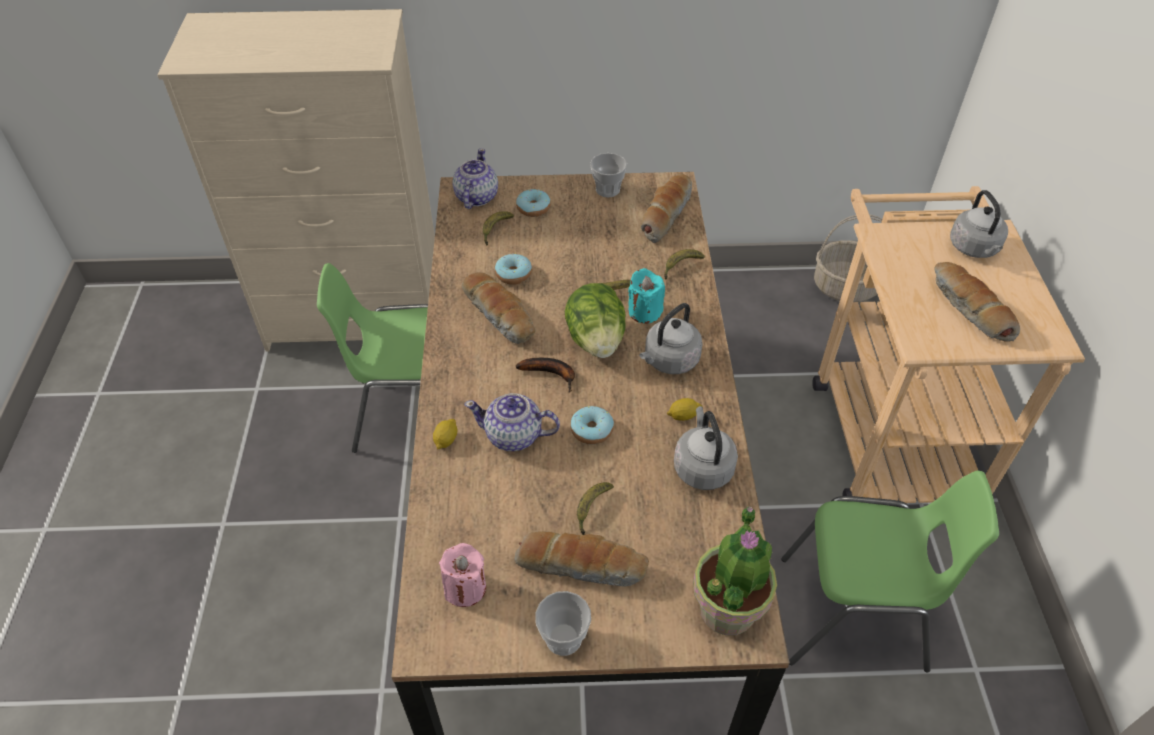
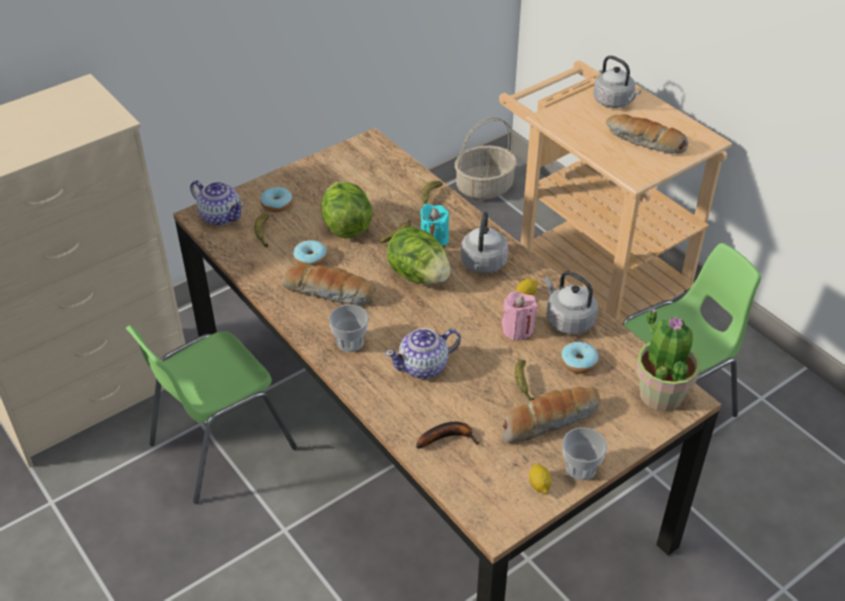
camera: 35 degrees left, 5 degrees down
(446, 440) = (377, 395): lemon -> lemon (539, 485)
(465, 588) = (487, 477): pink candle -> pink candle (517, 329)
(476, 197) = (220, 216): teapot -> teapot turned 150 degrees clockwise
(552, 374) = (409, 313): banana -> banana (448, 437)
(574, 258) = (346, 226): none -> lettuce
(592, 430) = (474, 335): donut -> donut (578, 362)
(607, 189) = (322, 166): cup -> cup (350, 342)
(665, 214) = (384, 166): bread -> none

